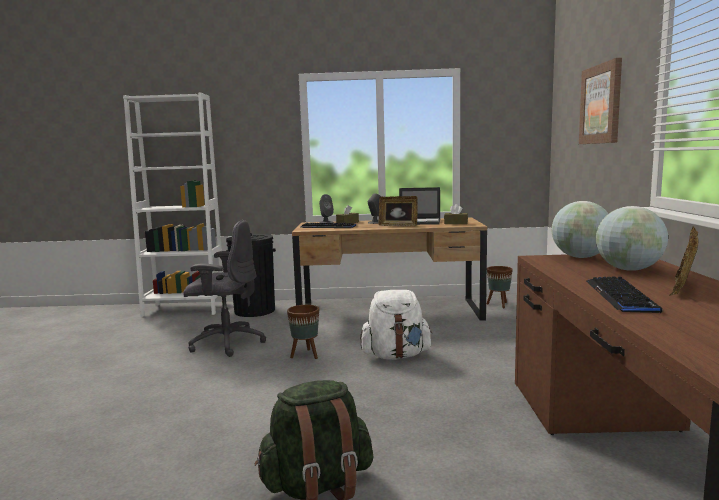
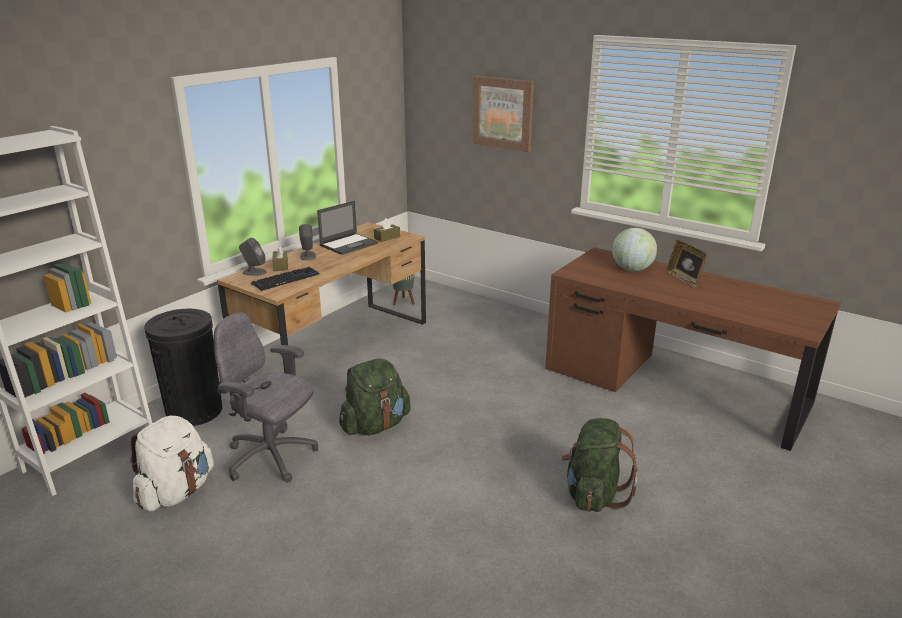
camera: 55 degrees left, 15 degrees up
(226, 343) = (272, 458): grey office chair -> grey office chair turned 105 degrees counterclockwise
(305, 355) = (375, 426): brown planter -> green backpack
(396, 355) = (438, 387): white backpack -> white backpack (176, 492)
(398, 225) = (349, 256): picture frame -> none
(580, 257) = (584, 264): globe -> none
(620, 296) = (681, 297): keyboard -> none

